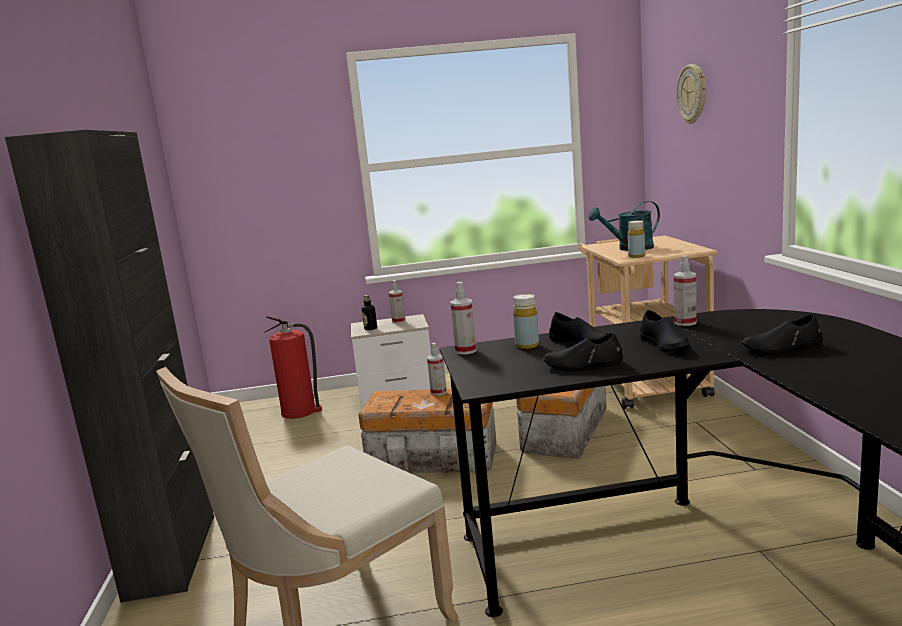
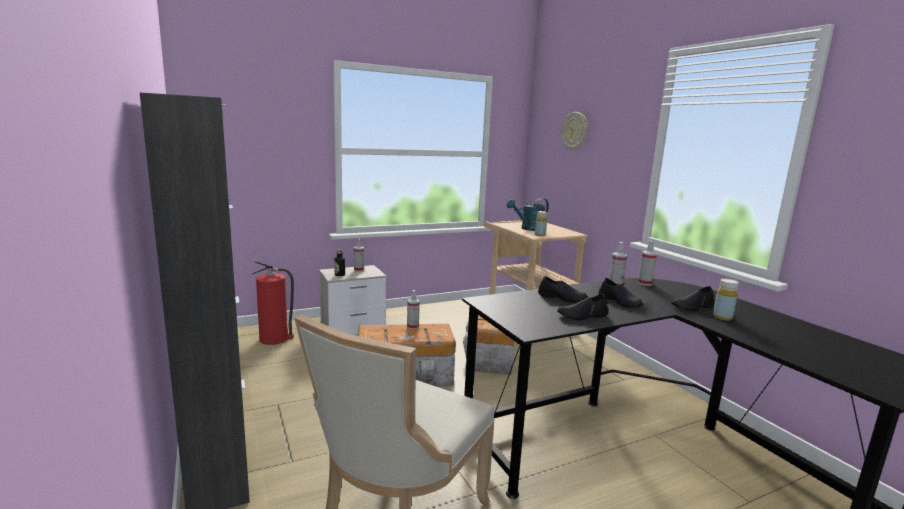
camera: 20 degrees left, 0 degrees up
(465, 351) = (486, 301): spray bottle -> spray bottle (645, 283)
(527, 345) = (527, 299): yellow bottle -> yellow bottle (722, 317)

